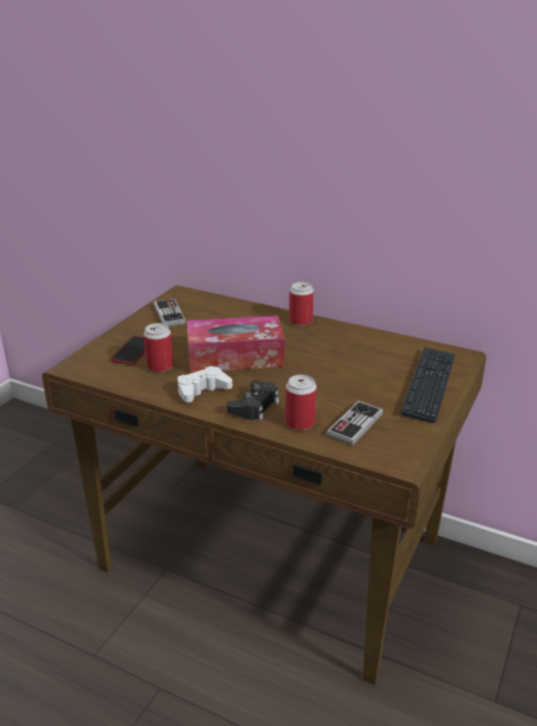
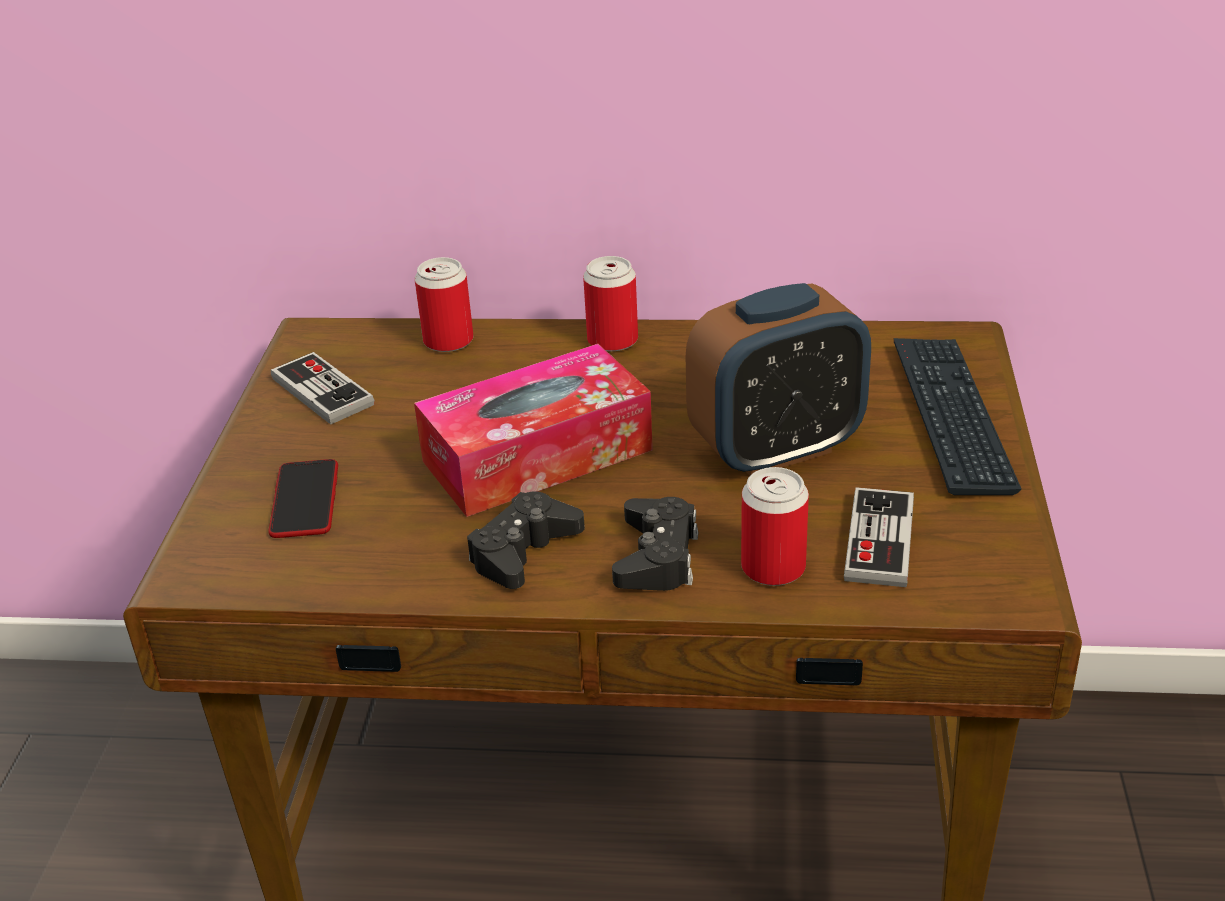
camera: 20 degrees left, 5 degrees up
(160, 366) = (391, 521): can -> can (448, 341)
(202, 390) = (523, 551): white game controller -> black game controller
(338, 379) = (776, 449): none -> alarm clock

